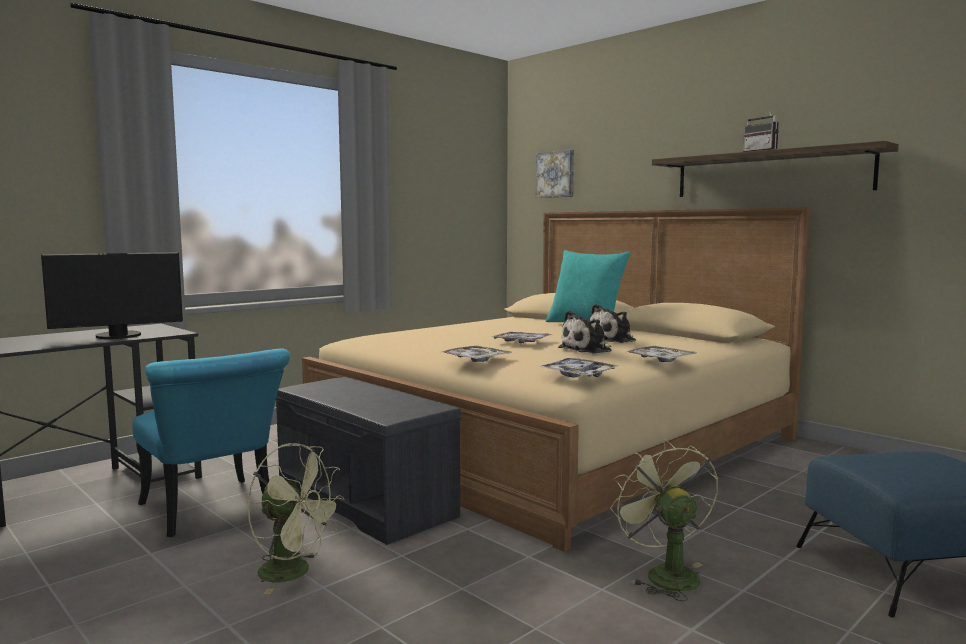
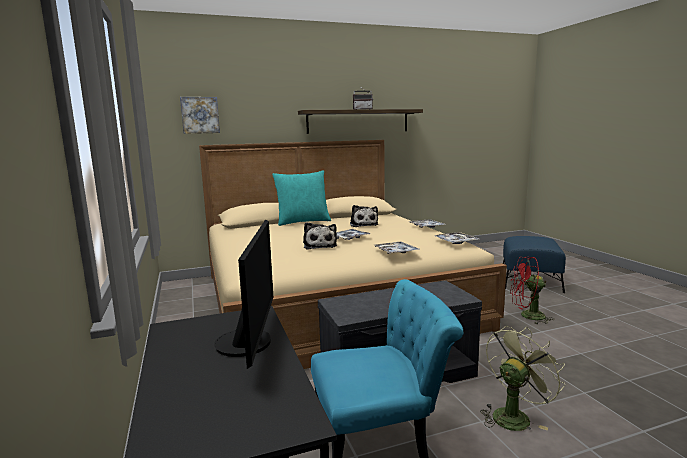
camera: 65 degrees left, 5 degrees up
(588, 350) = (389, 232): plush toy -> plush toy (320, 245)
(664, 574) = (527, 316): green fan -> red fan

